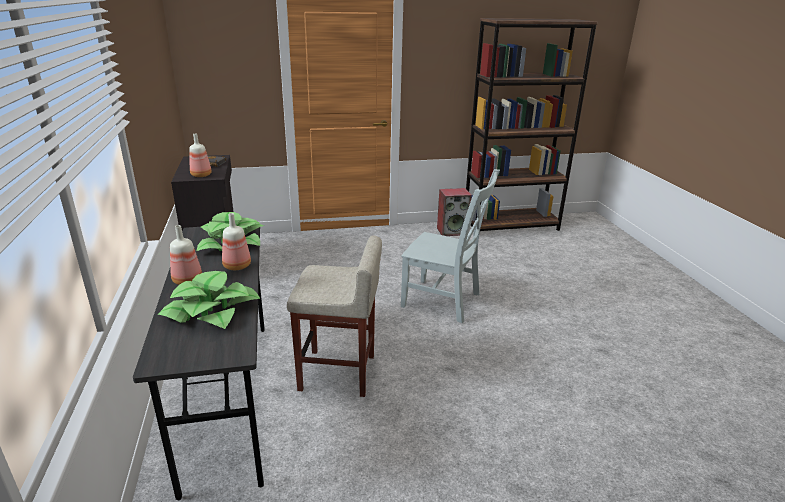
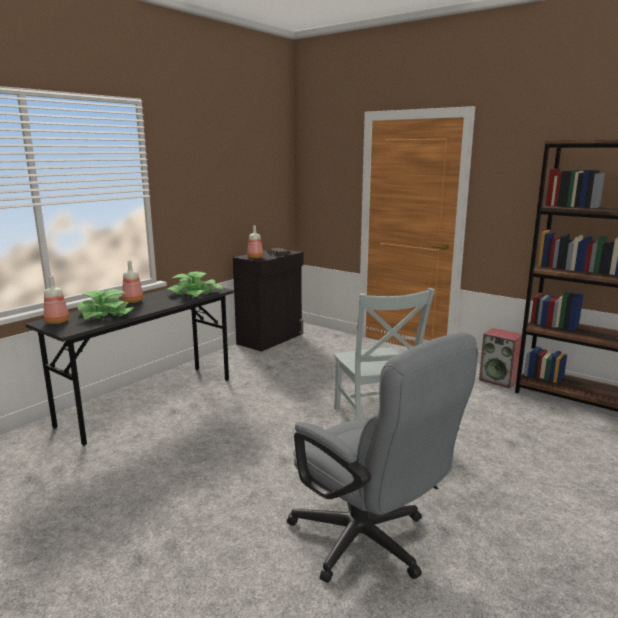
camera: 50 degrees right, 10 degrees down
(236, 266) = (166, 303): bottle -> bottle (56, 322)
(338, 373) = (217, 421): beige stool -> none
(594, 386) = (369, 544): none -> grey office chair

